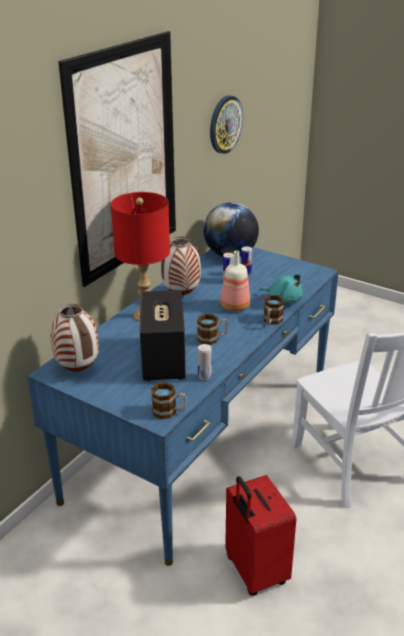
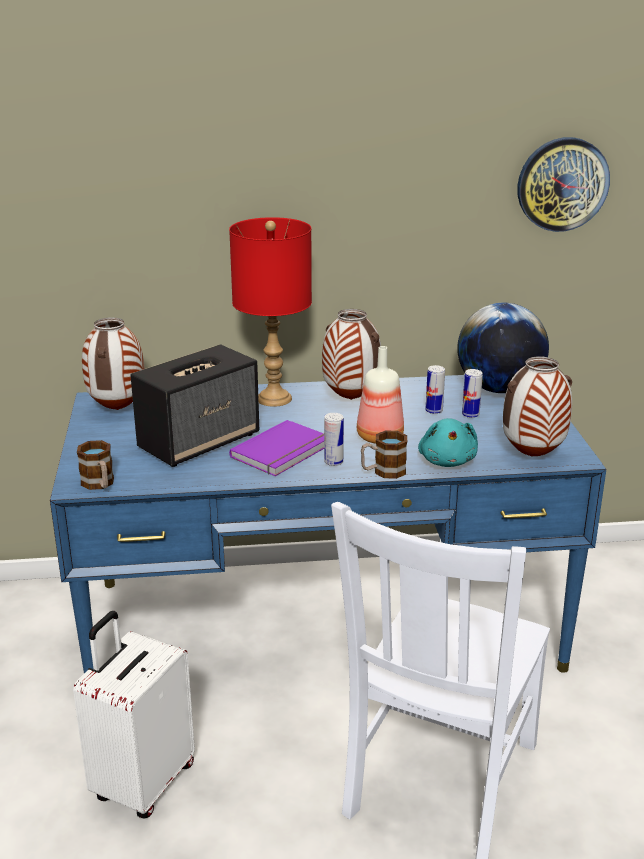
camera: 50 degrees right, 5 degrees down
(125, 158) = (303, 172): picture -> none
(204, 377) = (195, 477): can -> can (333, 462)
(212, 338) = (284, 451): mug -> purple book
(254, 571) = (142, 782): red suitcase -> white suitcase
(306, 280) = (531, 456): none -> vase

